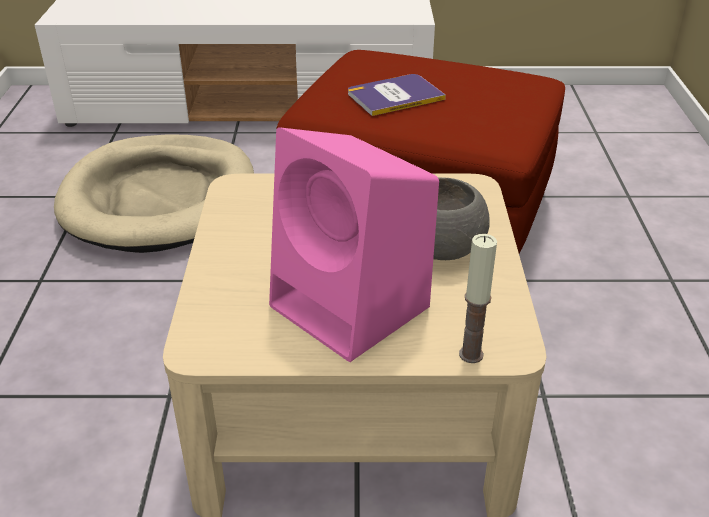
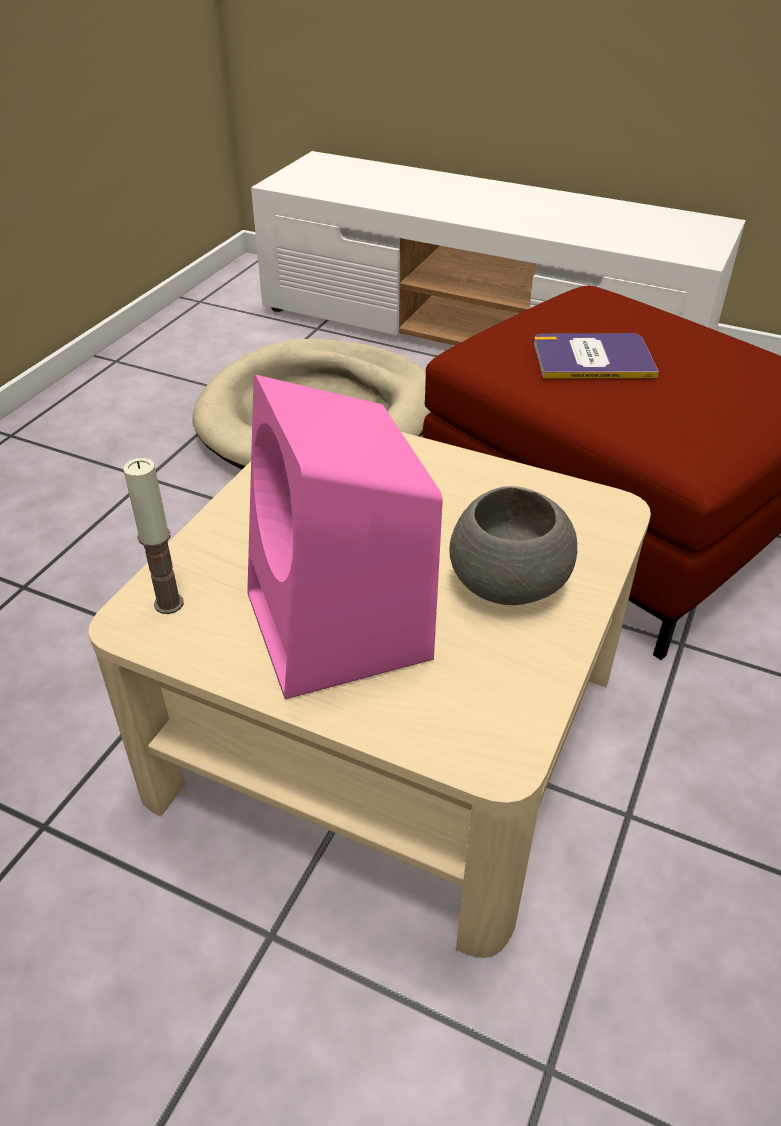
camera: 25 degrees right, 5 degrees up
(471, 354) = (439, 745): candle -> candle (168, 603)

